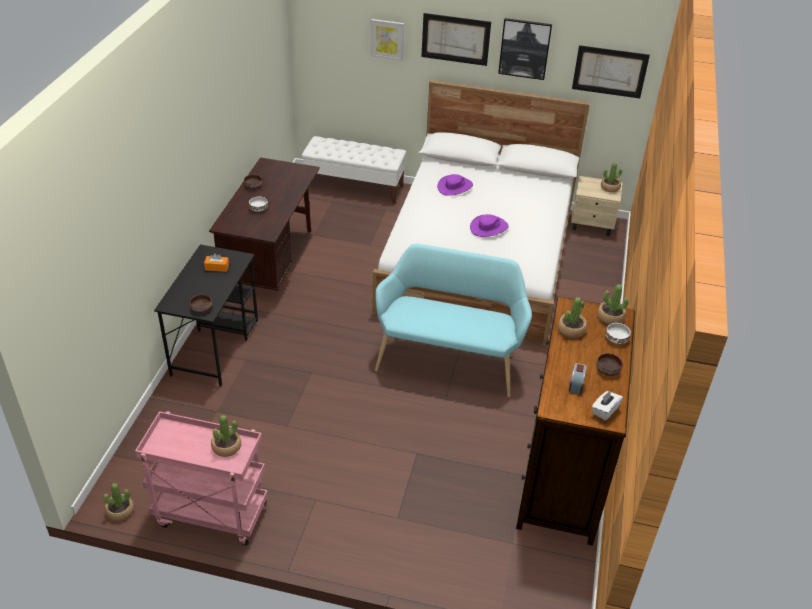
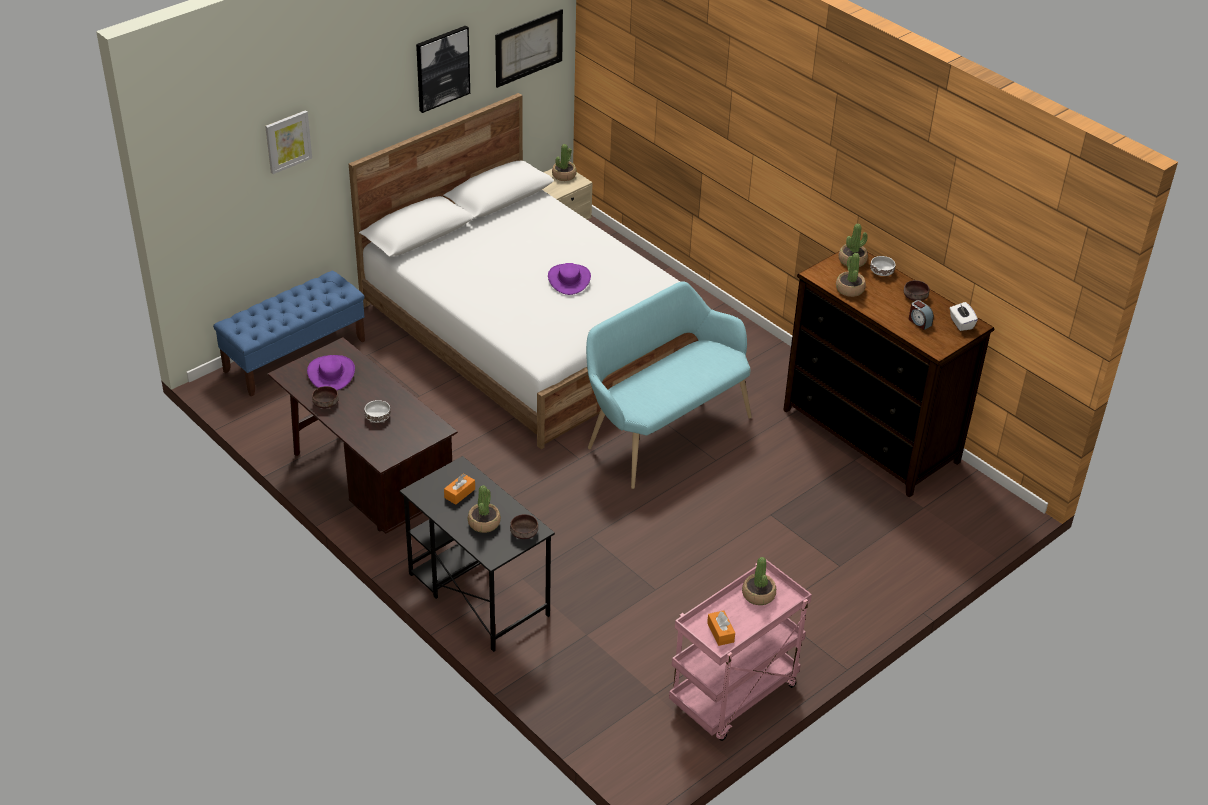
camera: 55 degrees left, 0 degrees up
(120, 511) = (673, 767): potted plant -> potted plant (484, 523)
(170, 443) = (720, 632): none -> orange tissue box
(354, 187) = (295, 355): white bench -> blue bench
(455, 39) = (367, 98): picture -> none
(455, 187) = (473, 265): purple hat -> purple hat (331, 373)

